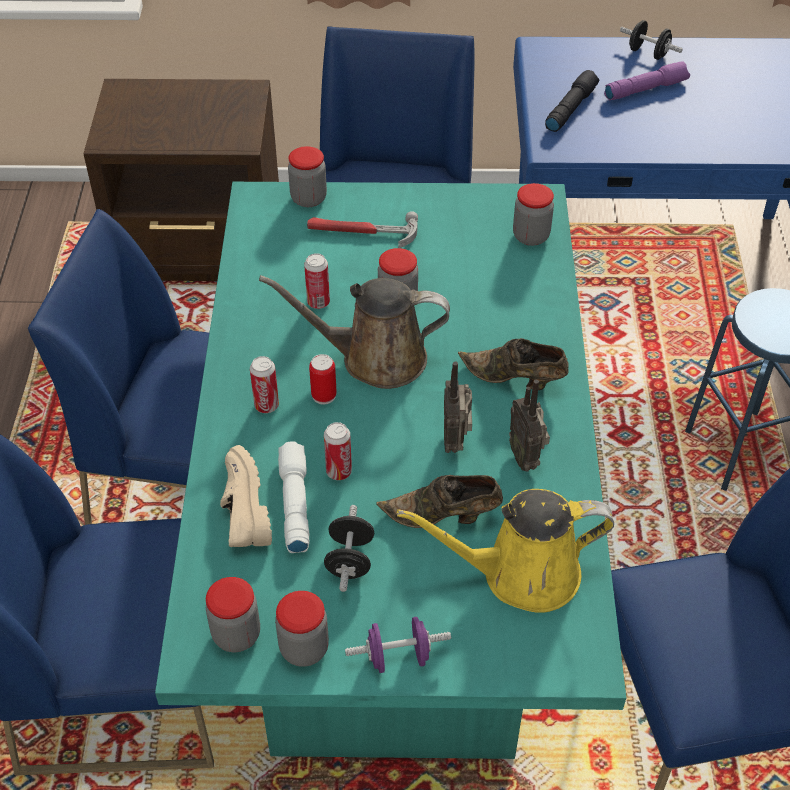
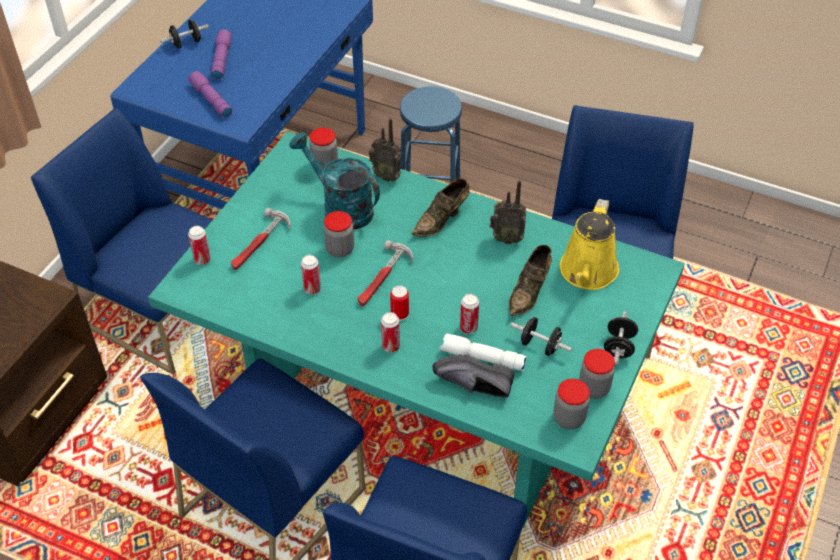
camera: 65 degrees left, 0 degrees up
(239, 511) = (473, 388): beige shoe -> black shoe
(308, 198) = (202, 260): jar -> can
(374, 358) = (383, 278): brown watering can -> hammer
(398, 657) = (619, 347): purple dumbbell -> black dumbbell
(456, 441) = (475, 264): radio -> radio (386, 176)
(468, 277) = (340, 207): none -> turquoise watering can
(570, 108) = (210, 100): black flashlight -> purple flashlight

